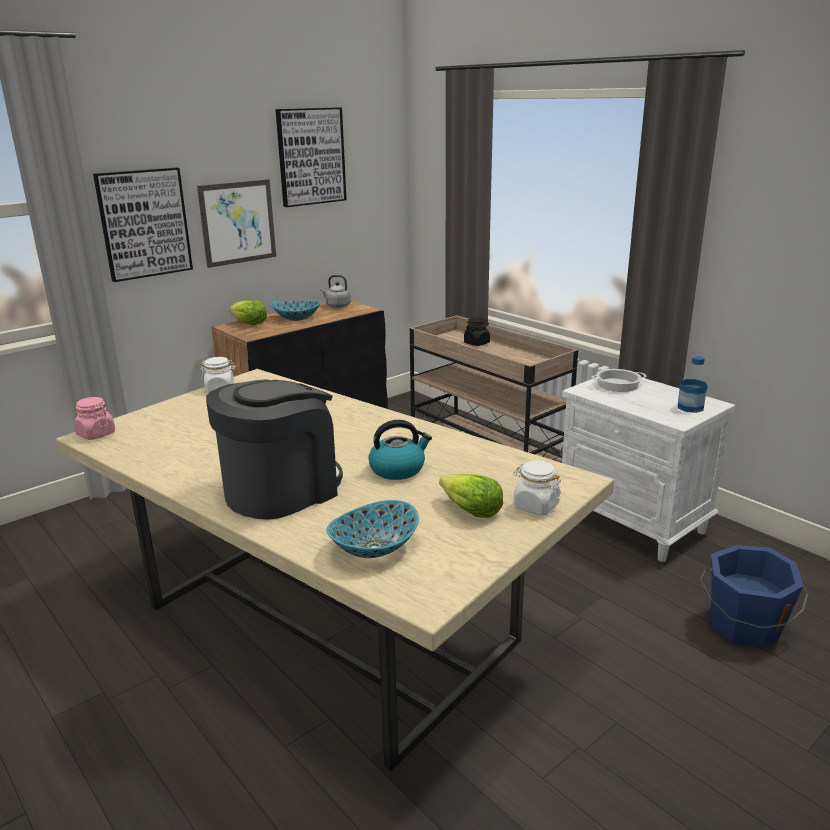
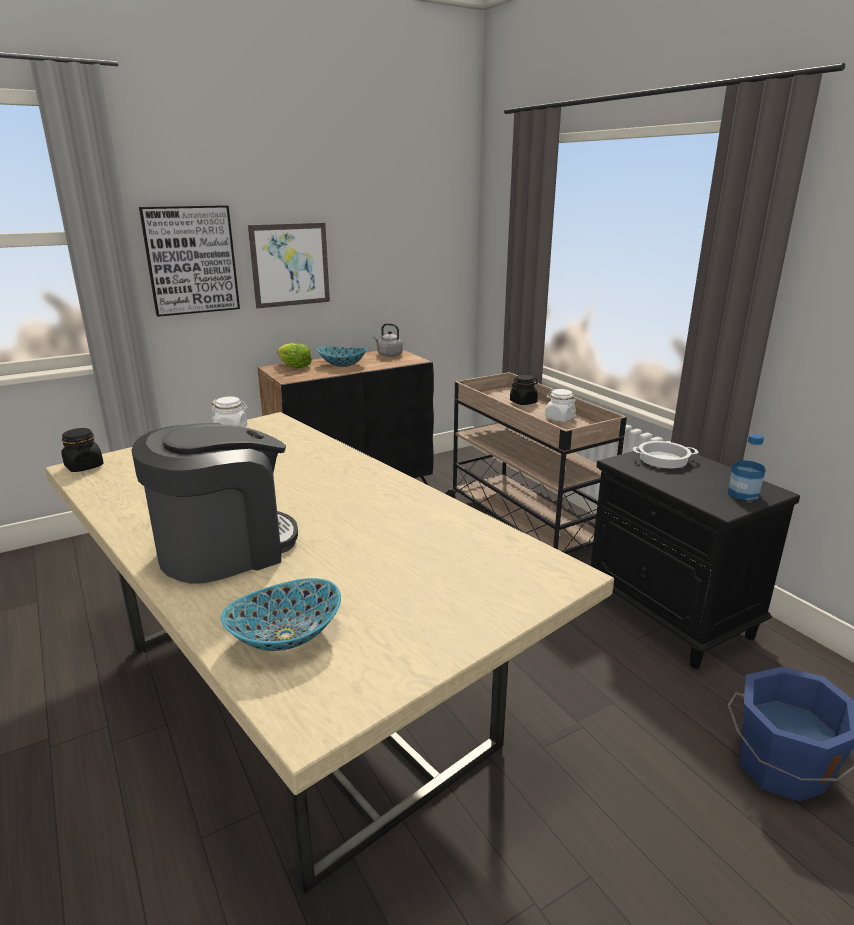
camera: 10 degrees right, 0 degrees up
(96, 434) = (84, 466): pink jar -> black jar
(311, 156) = (371, 202): picture -> none
(398, 469) = (364, 537): kettle -> none
(470, 510) = (421, 600): lettuce -> none
(535, 506) = (502, 603): white jar -> white jar (559, 418)
(633, 523) = (670, 616): white nightstand -> black nightstand

